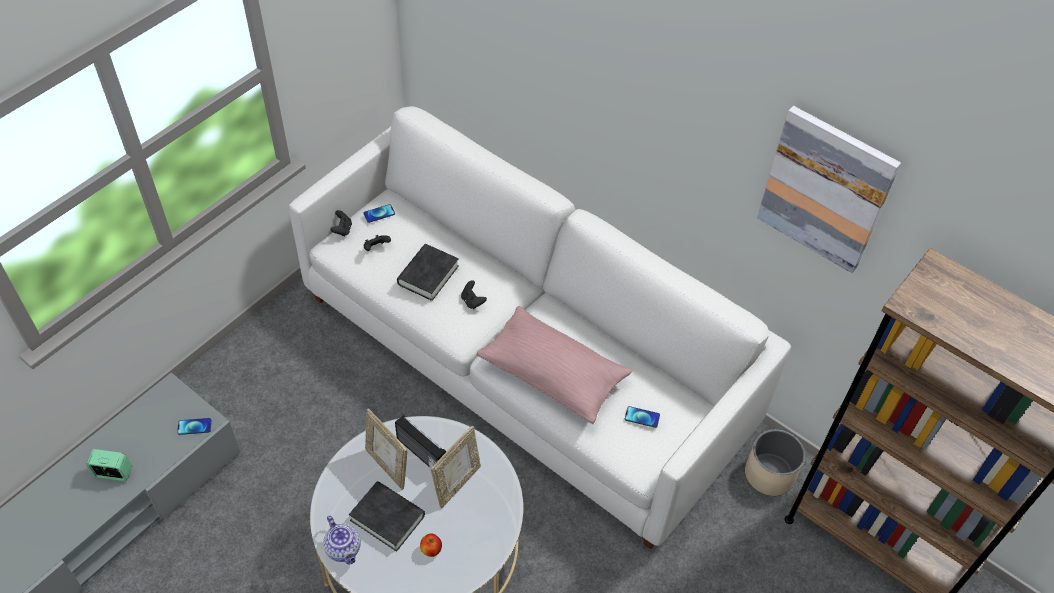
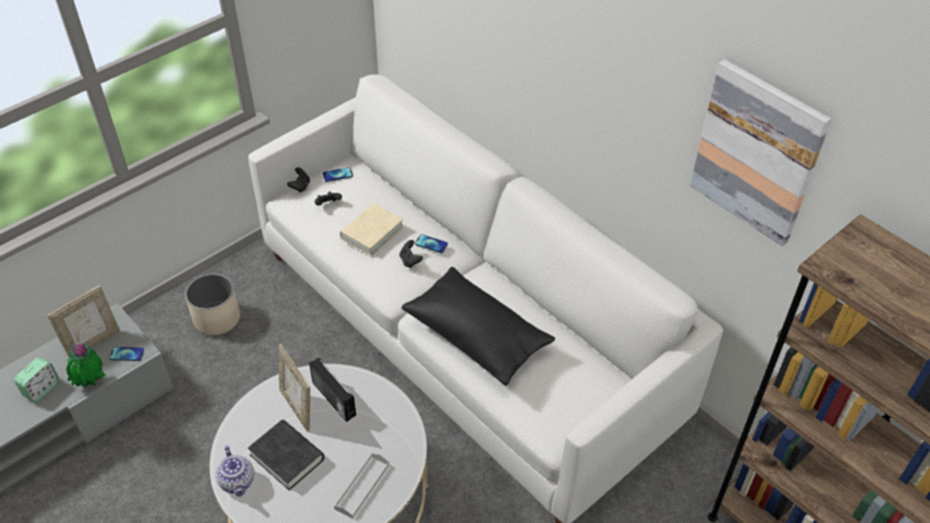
camera: 10 degrees right, 5 degrees down
(113, 473) = (41, 389): alarm clock -> alarm clock turned 105 degrees clockwise
(165, 463) = (92, 384): none -> potted plant
(428, 275) = (372, 233): black book -> beige book
(431, 550) = (324, 493): apple -> none
(457, 484) = (363, 432): picture frame -> picture frame (93, 342)
(467, 539) = (362, 487): none -> grey tray
(553, 374) = (477, 336): pink pillow -> black pillow
(642, 417) = (560, 387): phone -> phone (431, 244)
(769, 474) = (697, 469): beige planter -> beige planter (216, 318)

